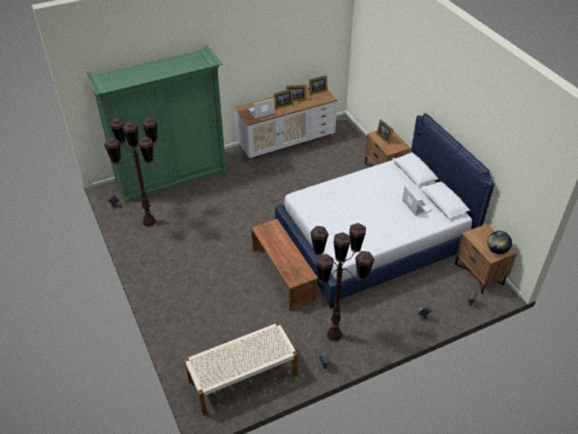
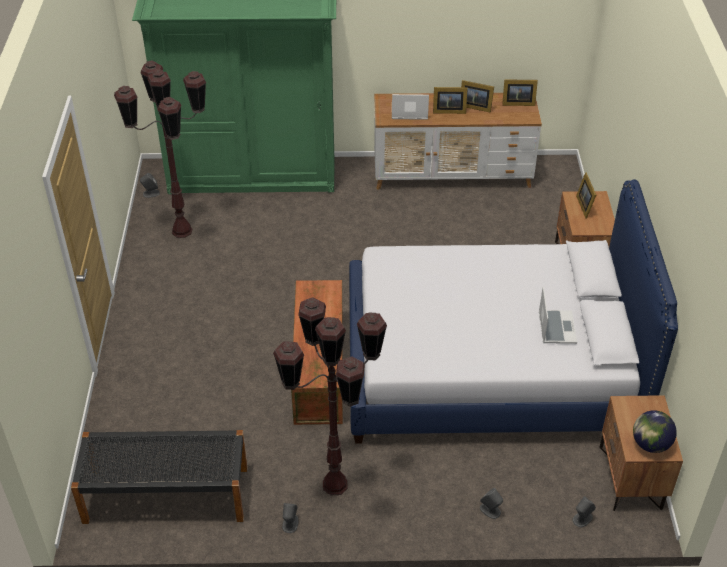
camera: 25 degrees right, 0 degrees up
(243, 378) = (166, 495): beige bench -> black bench

